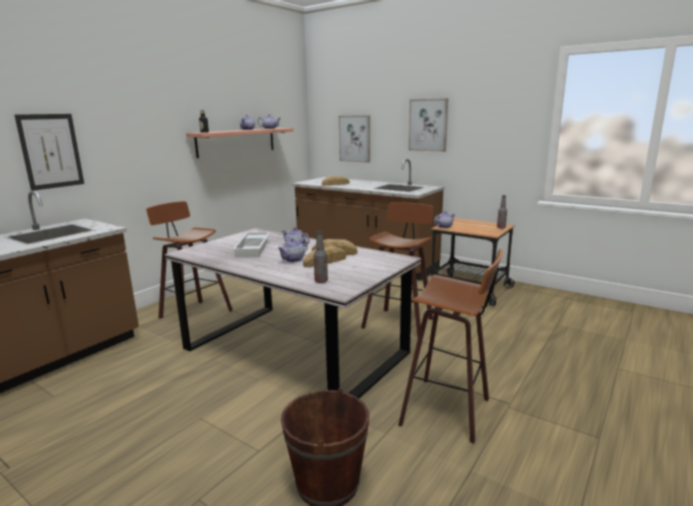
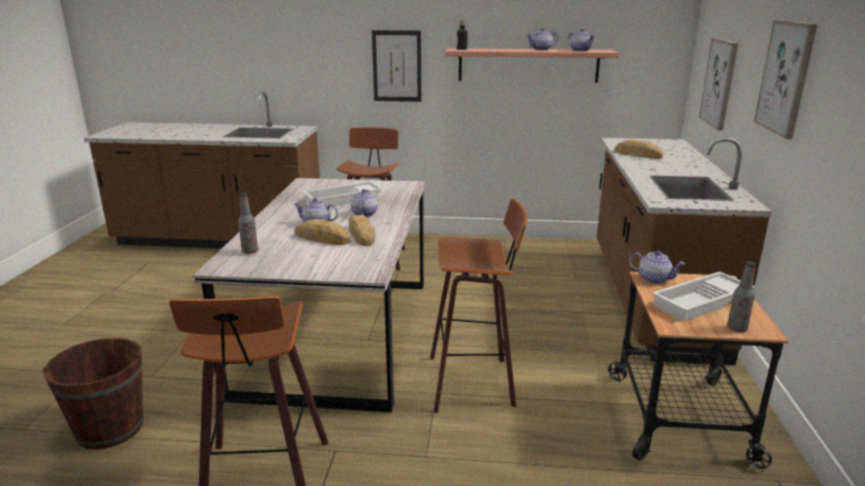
camera: 60 degrees right, 5 degrees up
(51, 151) = (295, 57): picture -> picture (397, 66)
(474, 226) = (702, 302): none -> white tray

